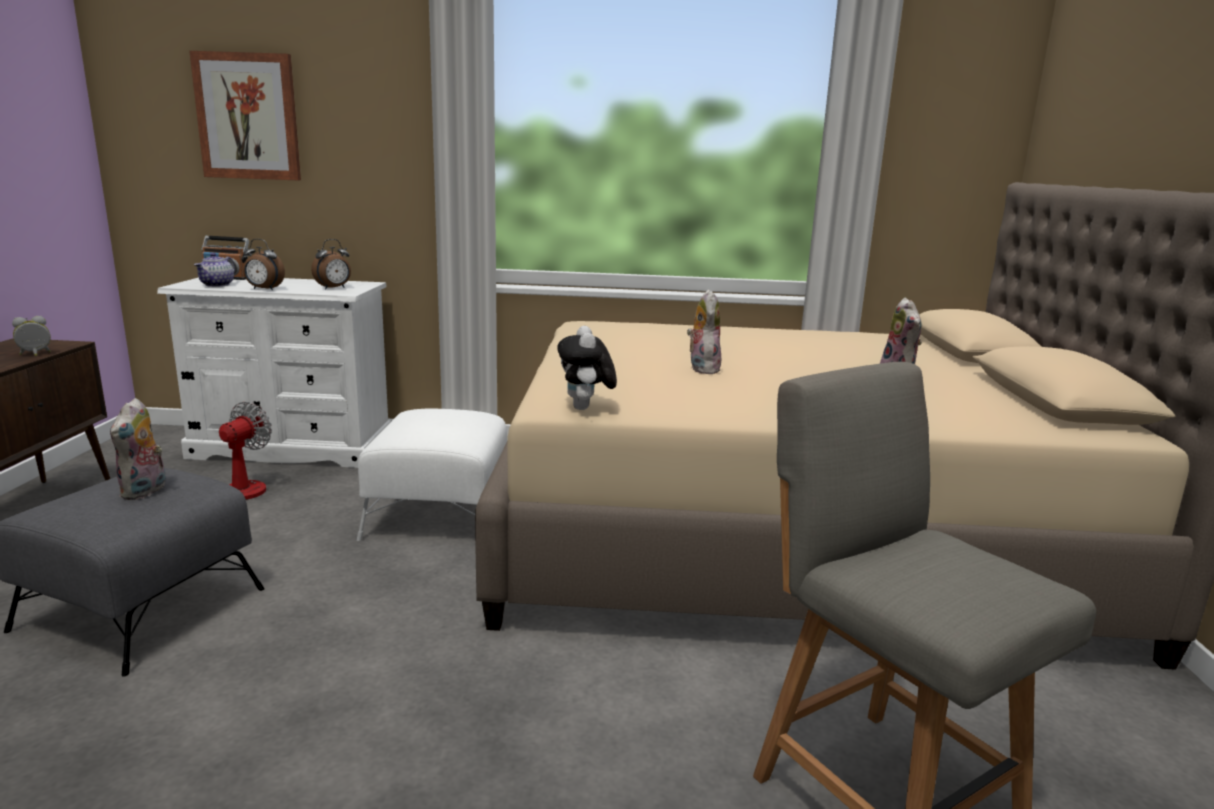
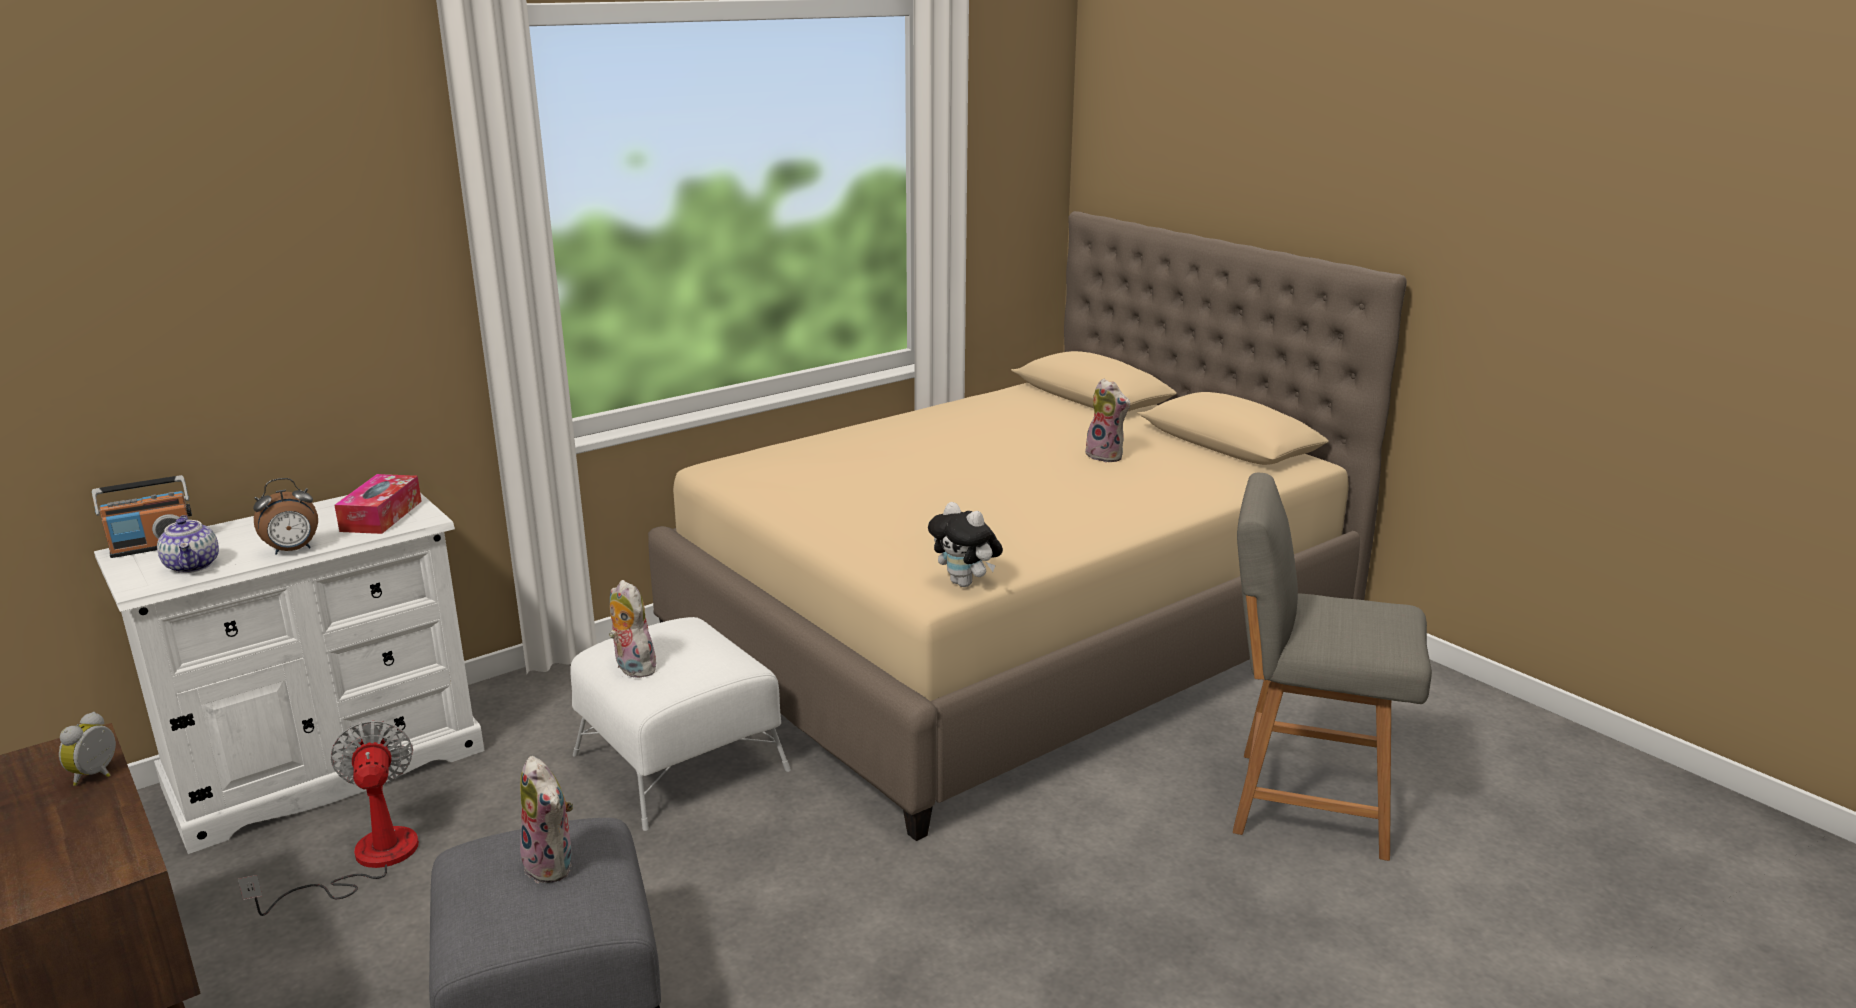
camera: 40 degrees left, 5 degrees up
(248, 117) = (137, 280): picture -> none
(334, 288) = (381, 516): alarm clock -> tissue box
(702, 369) = (951, 497): plush toy -> plush toy (632, 668)

